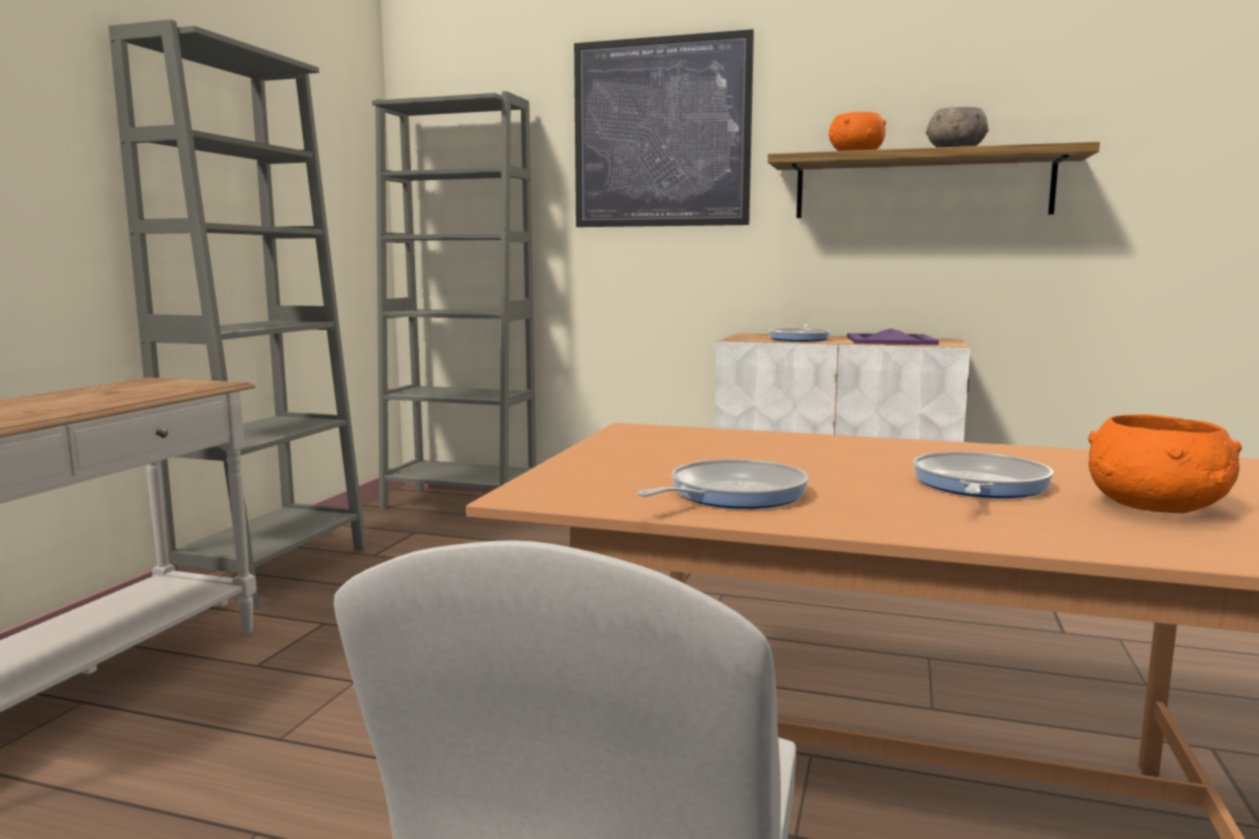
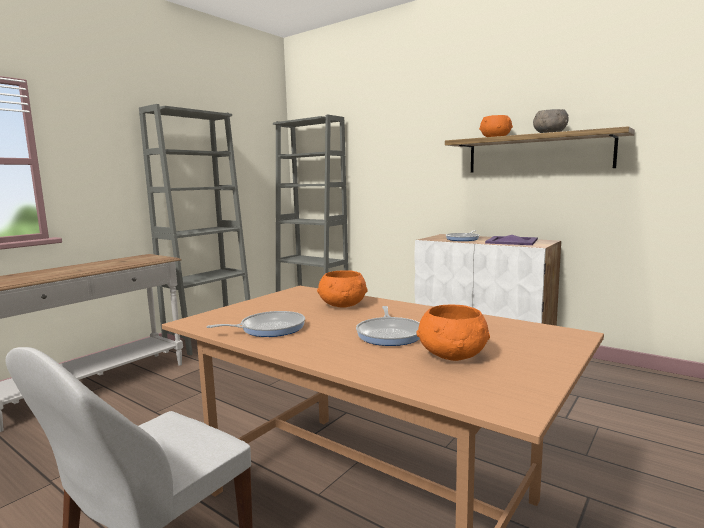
camera: 20 degrees right, 0 degrees up
(661, 133) = (404, 130): picture -> none
(781, 448) = (342, 305): none -> orange bowl
(978, 485) = (390, 334): frying pan -> frying pan turned 135 degrees clockwise

